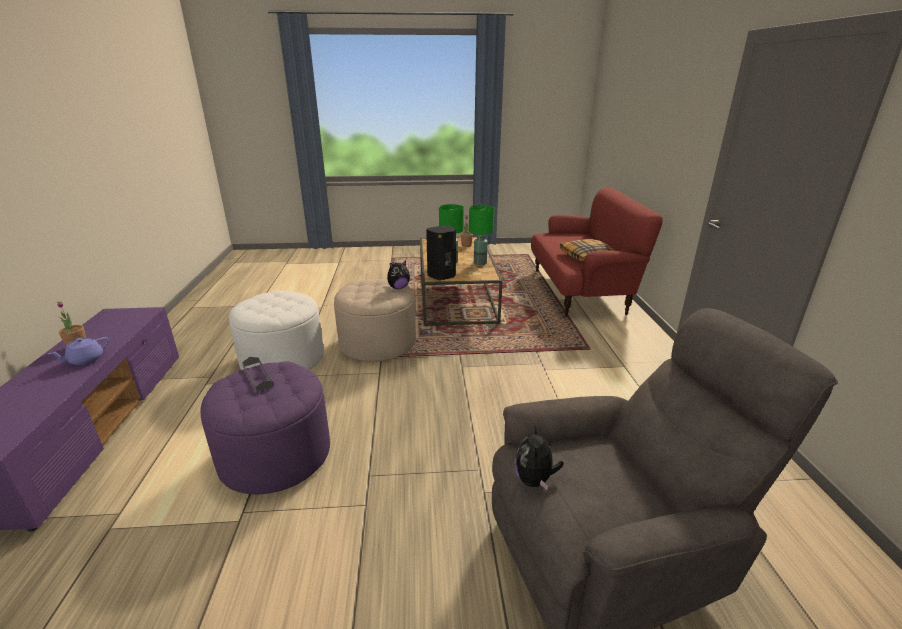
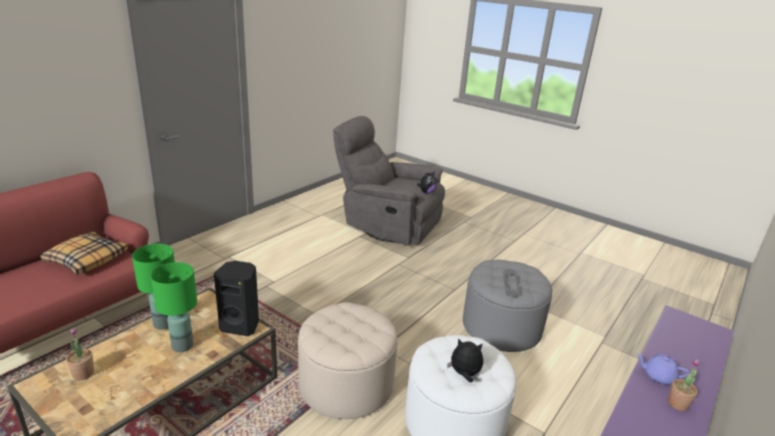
camera: 140 degrees left, 0 degrees up
(85, 360) = (658, 376): purple teapot -> purple teapot turned 150 degrees counterclockwise
(275, 455) = (501, 327): purple ottoman -> grey ottoman
(398, 287) = (322, 317): plush toy -> plush toy (464, 374)

